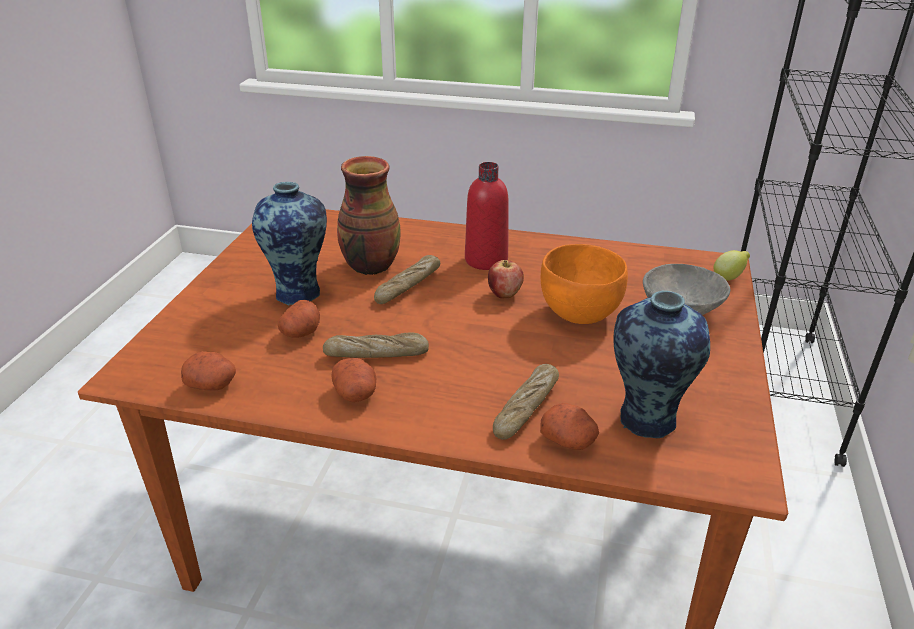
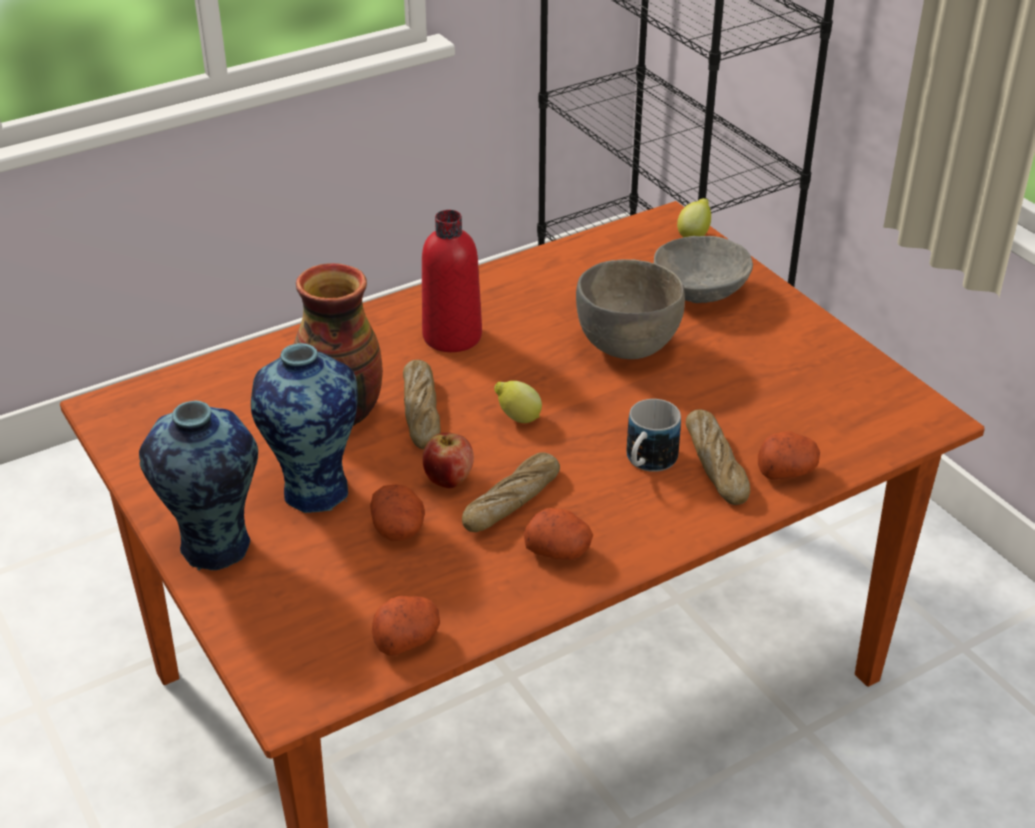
camera: 45 degrees left, 5 degrees up
(452, 316) = (517, 418): none -> lemon
(484, 380) = (647, 463): none -> mug
(504, 294) = (530, 365): apple -> apple (448, 480)
(580, 314) = (628, 347): orange bowl -> grey bowl
(645, 420) = (813, 415): vase -> vase (214, 549)

